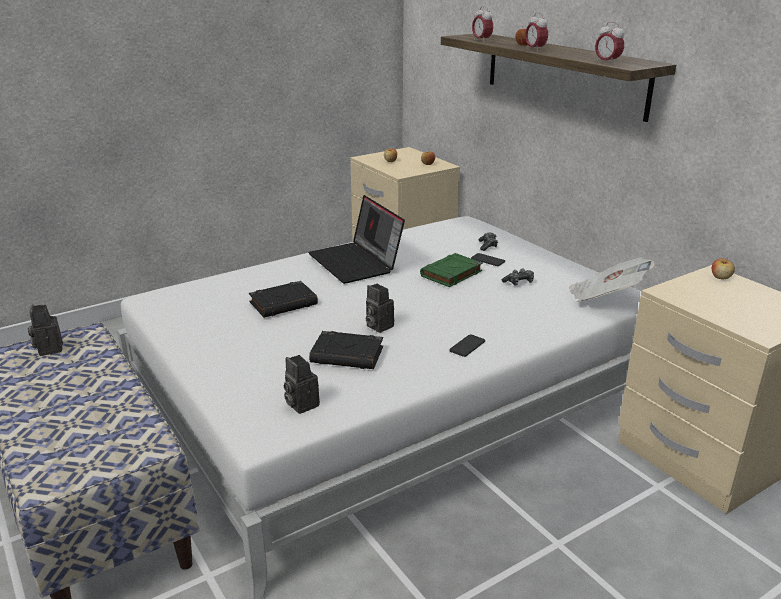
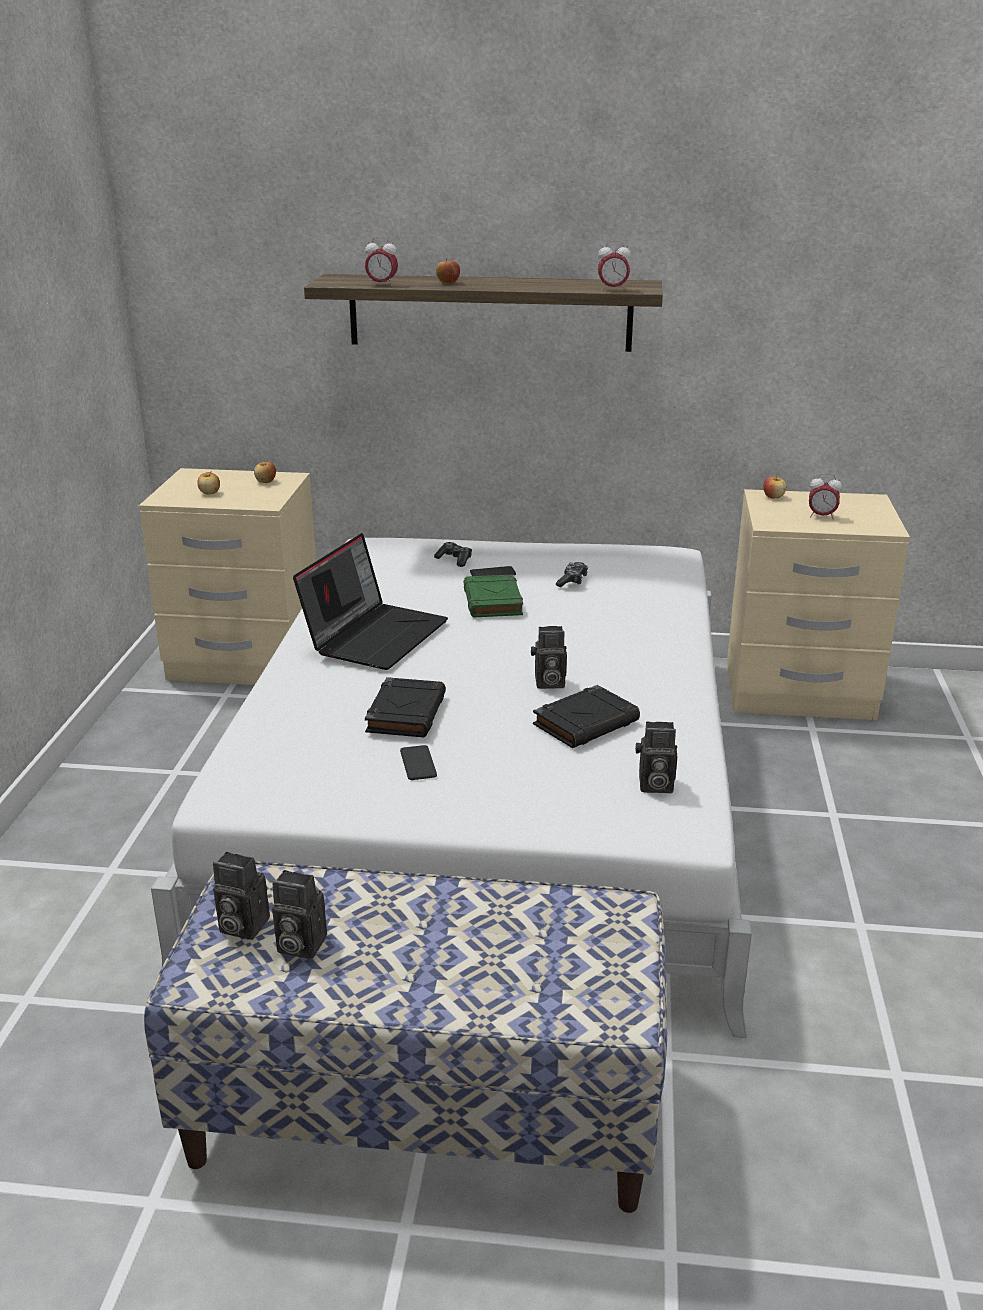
camera: 50 degrees left, 0 degrees up
(43, 368) = (298, 945): none -> camera
(357, 263) = (375, 635): laptop -> laptop turned 75 degrees counterclockwise
(467, 346) = (654, 658): phone -> phone (418, 763)
(535, 50) = (487, 286): alarm clock -> alarm clock (821, 516)
(605, 298) = (665, 562): newspaper -> none

